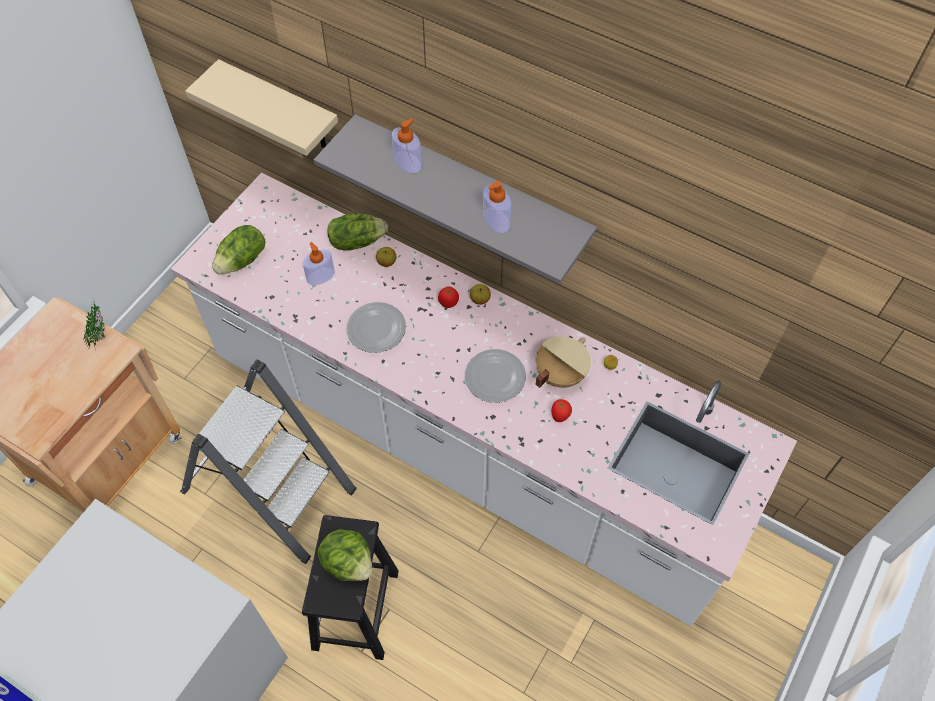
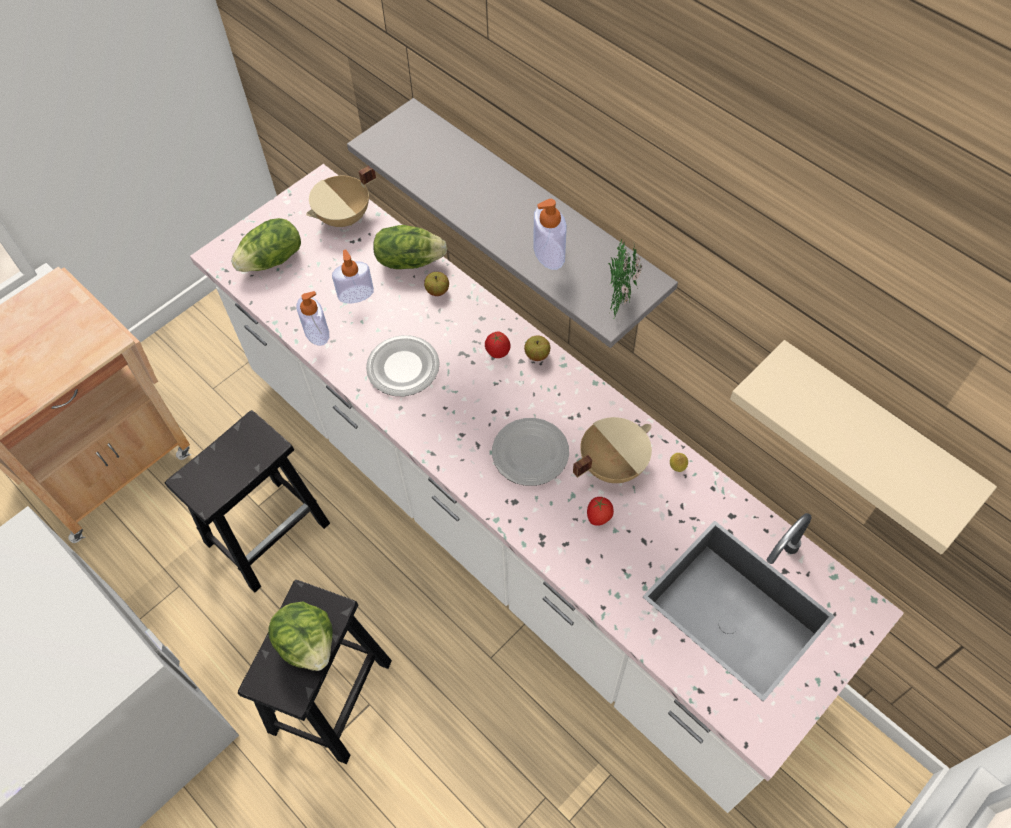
camera: 15 degrees right, 0 degrees up
(101, 333) = (95, 316): potted plant -> potted plant (619, 294)
(266, 488) = (268, 531): grey step ladder -> black stool
(281, 107) = (340, 82): beige shelf -> beige shelf (871, 433)
(293, 215) = (344, 218): none -> beige cooking pot
(407, 162) = (459, 164): soap dispenser -> soap dispenser (316, 332)

